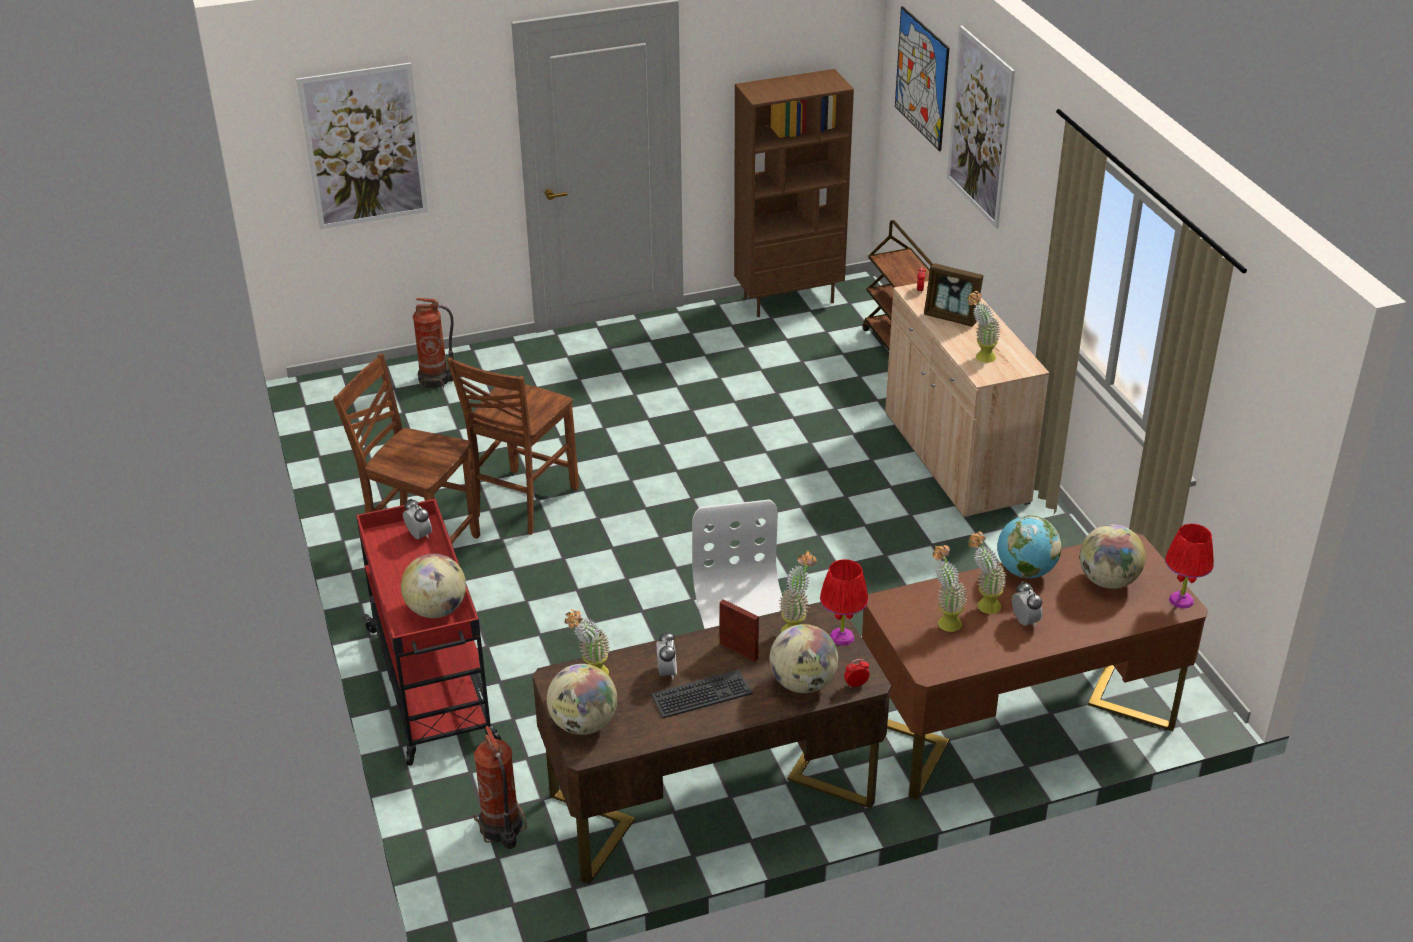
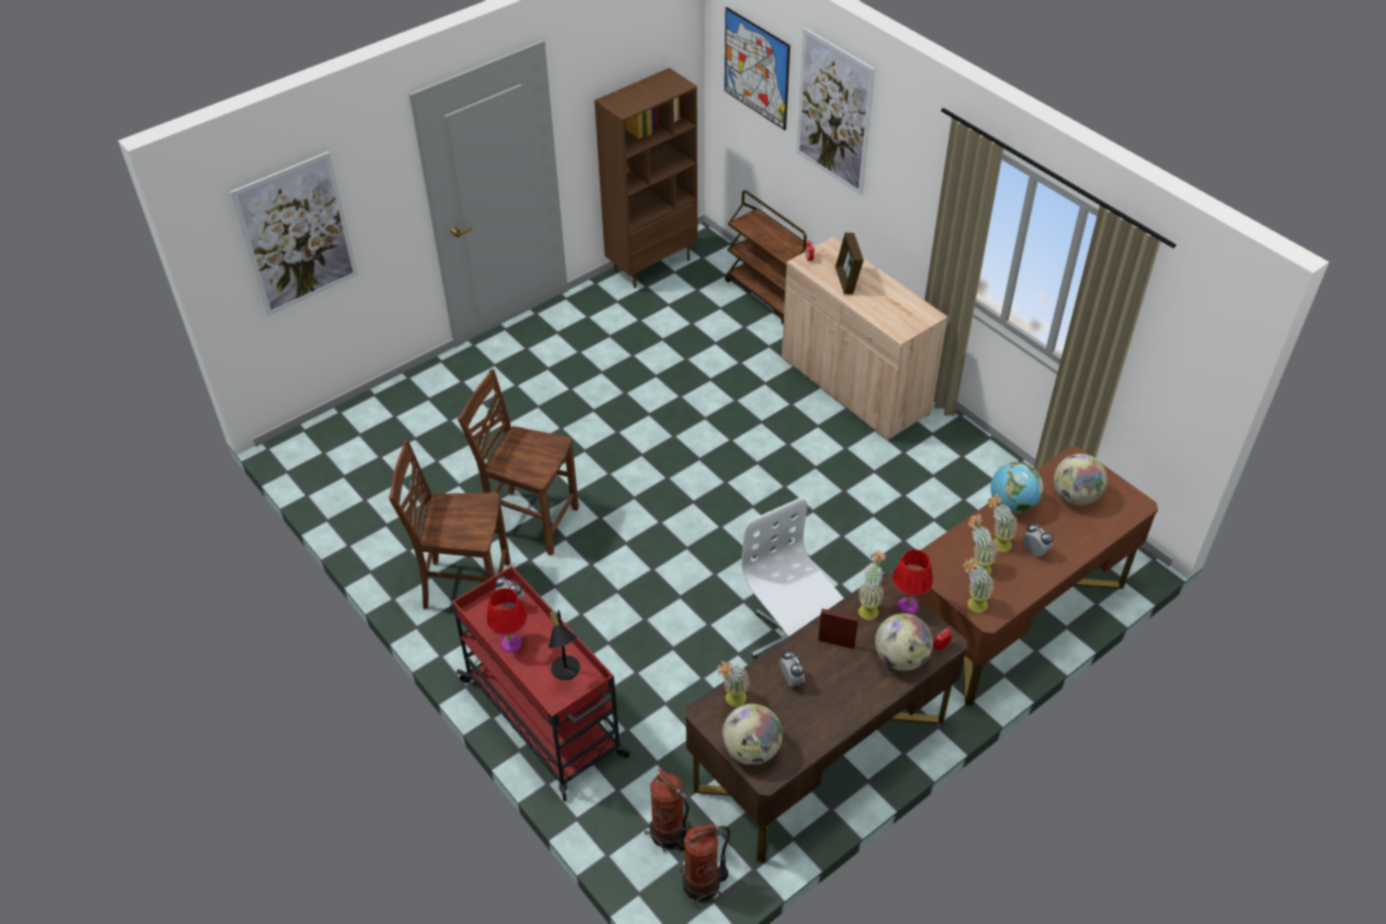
camera: 20 degrees left, 10 degrees up
(436, 380) = (392, 416): fire extinguisher -> fire extinguisher (703, 884)
(437, 610) = (566, 673): globe -> black table lamp
(522, 503) = (530, 520): brown chair -> brown chair turned 105 degrees clockwise
(702, 695) = (829, 693): keyboard -> none
(951, 317) = (847, 281): picture frame -> picture frame turned 75 degrees clockwise
(980, 357) = (888, 314): potted plant -> potted plant (972, 605)
(1181, 600) = (1134, 499): red table lamp -> red table lamp (511, 644)

